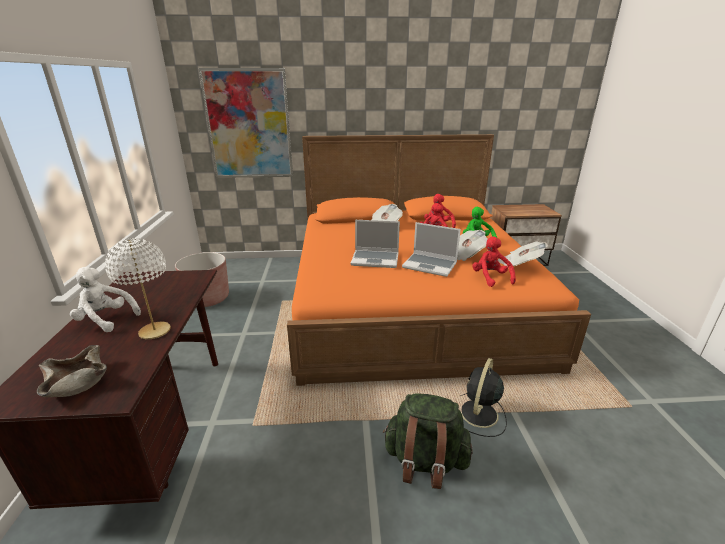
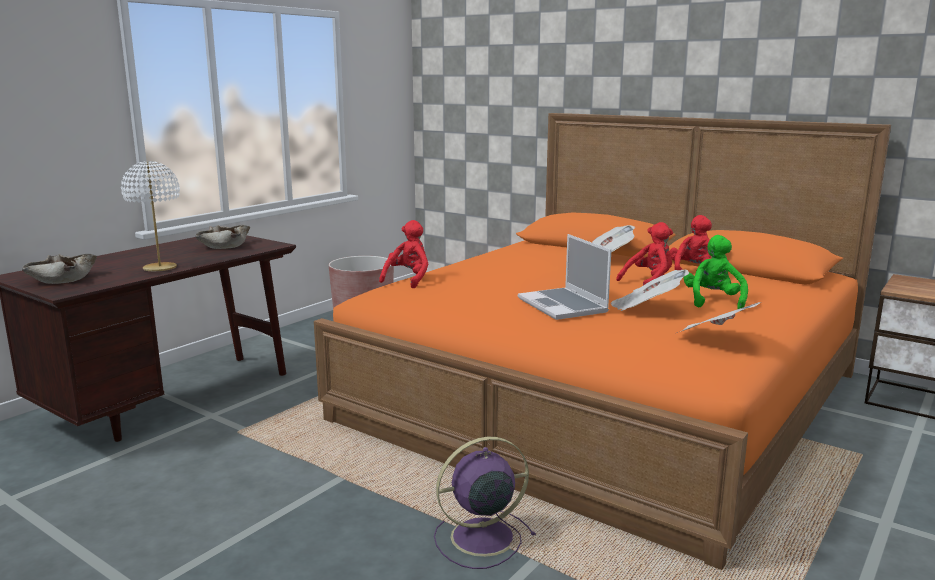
camera: 40 degrees right, 10 degrees down
(106, 320) = (148, 254): white plush toy -> none
(158, 287) = (224, 245): none -> beige bowl
(249, 125) = (490, 95): picture -> none
(376, 259) = (504, 284): laptop -> none
(425, 462) = (337, 540): green backpack -> none
(478, 414) = (480, 537): black fan -> purple fan
(490, 278) = (625, 339): red plush toy -> red plush toy (408, 280)

